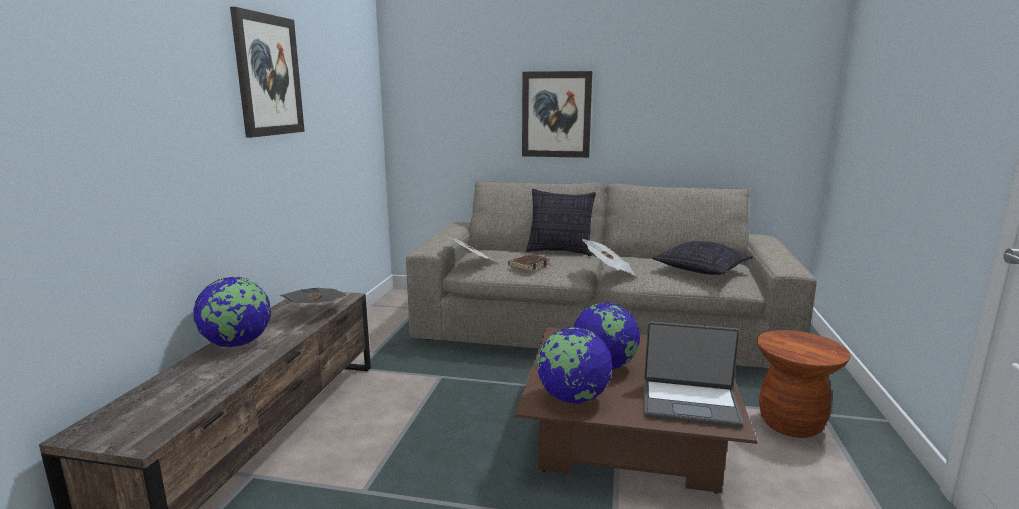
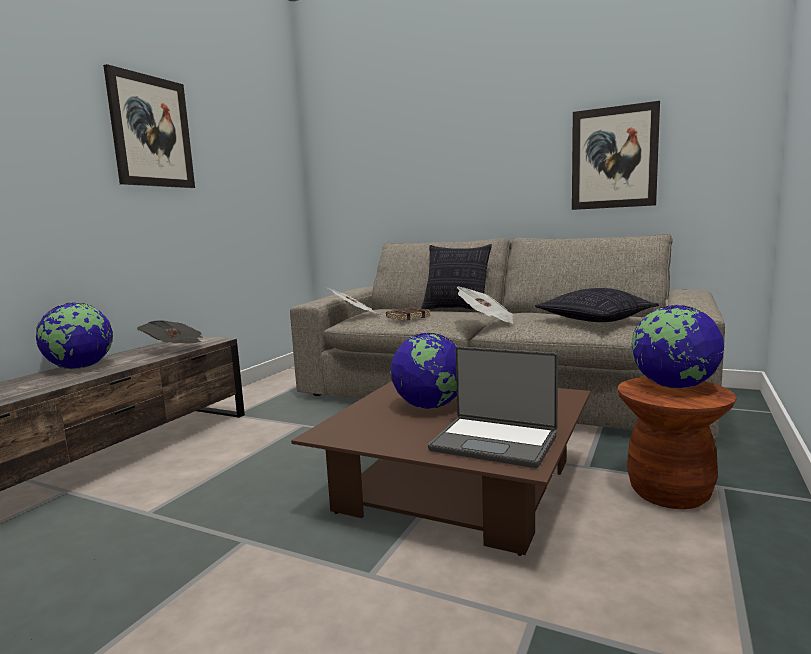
camera: 15 degrees right, 5 degrees down
(556, 114) = (462, 172): picture -> picture (614, 158)
(572, 398) = (365, 431): globe -> globe (673, 386)

